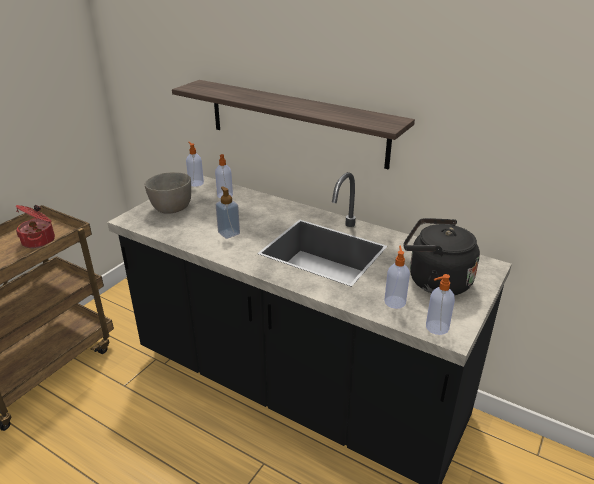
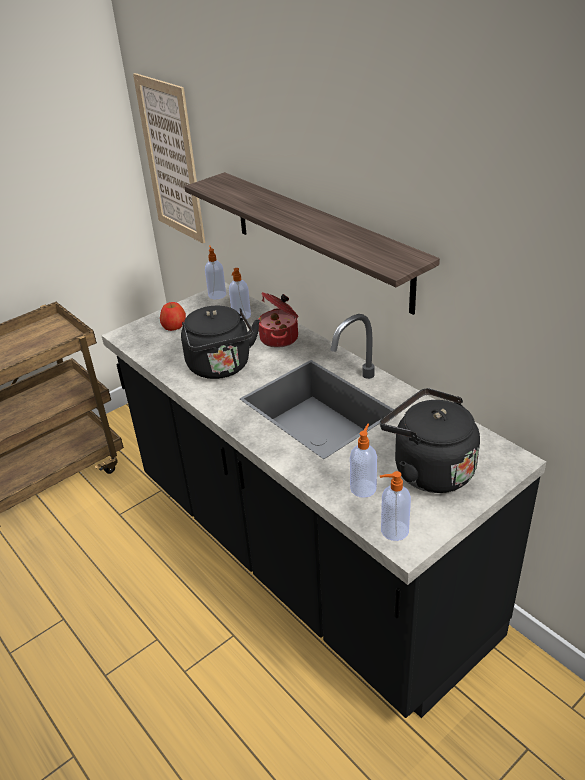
camera: 20 degrees right, 5 degrees up
(39, 241) = (42, 344): cooking pot -> cooking pot (280, 338)
(140, 77) = (171, 160): none -> picture
(171, 208) = (174, 326): grey bowl -> apple
(229, 233) = (221, 368): soap dispenser -> black kettle

